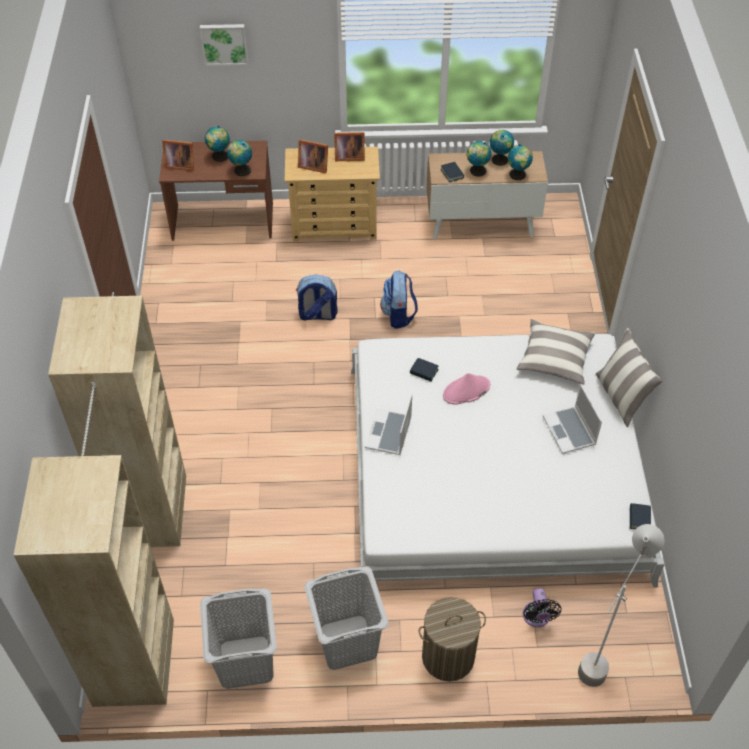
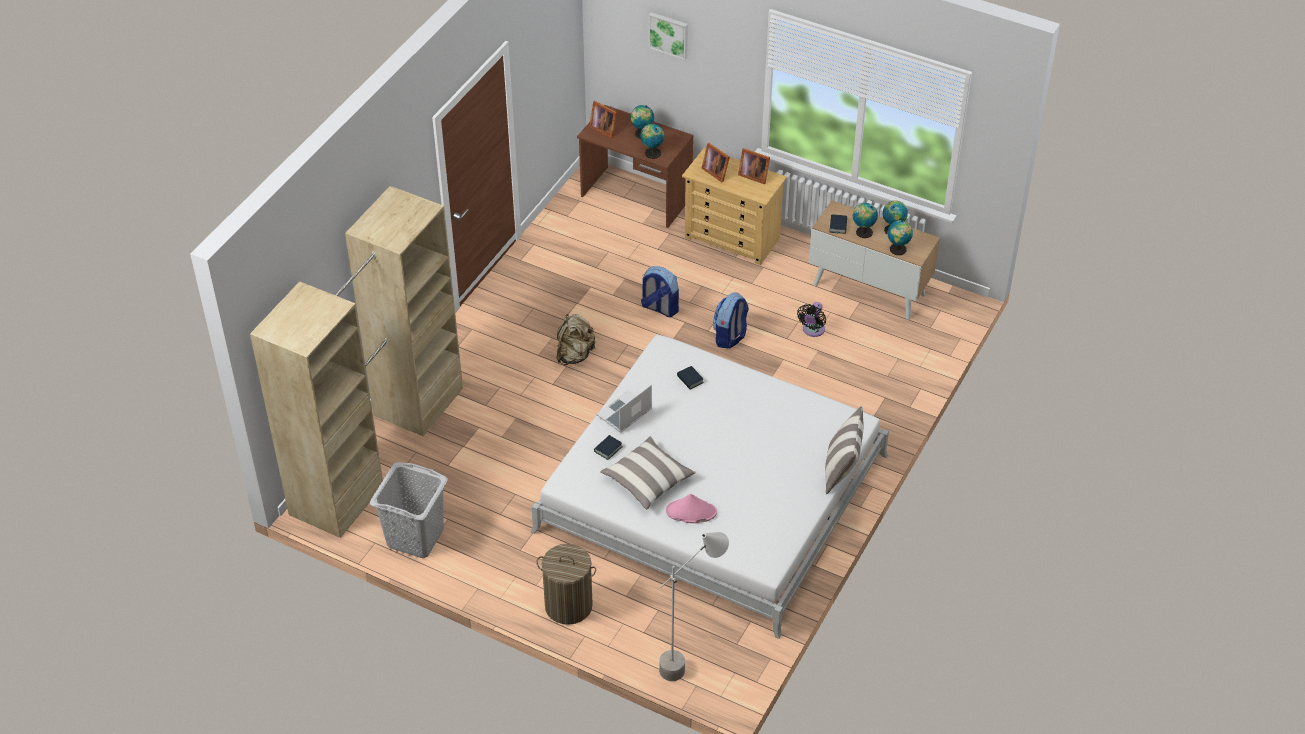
camera: 30 degrees right, 5 degrees down
(271, 393) = (574, 355): none -> beige backpack
(347, 642) = (499, 560): grey laundry basket -> none
(466, 390) = (713, 408): pink hat -> pink hat (691, 512)
(536, 617) = (660, 613): black fan -> black fan (812, 330)
(554, 359) = (810, 416): pillow -> pillow (648, 480)
(570, 431) = (774, 475): laptop -> none
(639, 518) = (774, 562): book -> book (608, 449)

